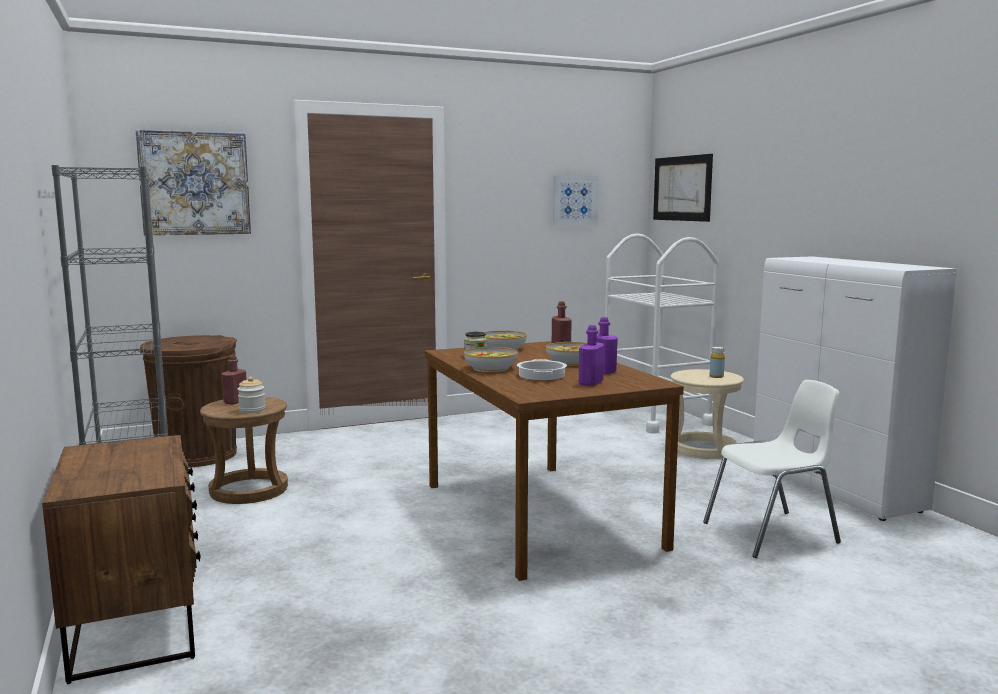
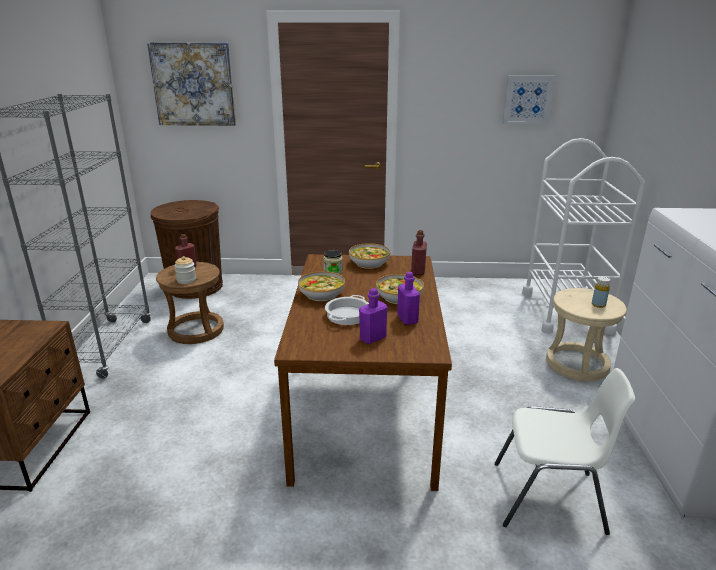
camera: 25 degrees right, 15 degrees up
(682, 188) = (636, 95): picture -> none

